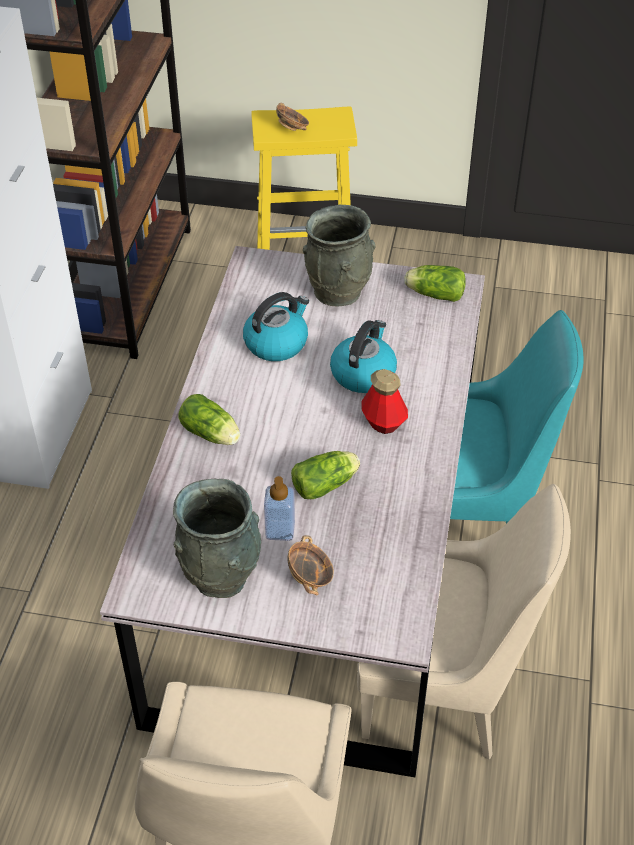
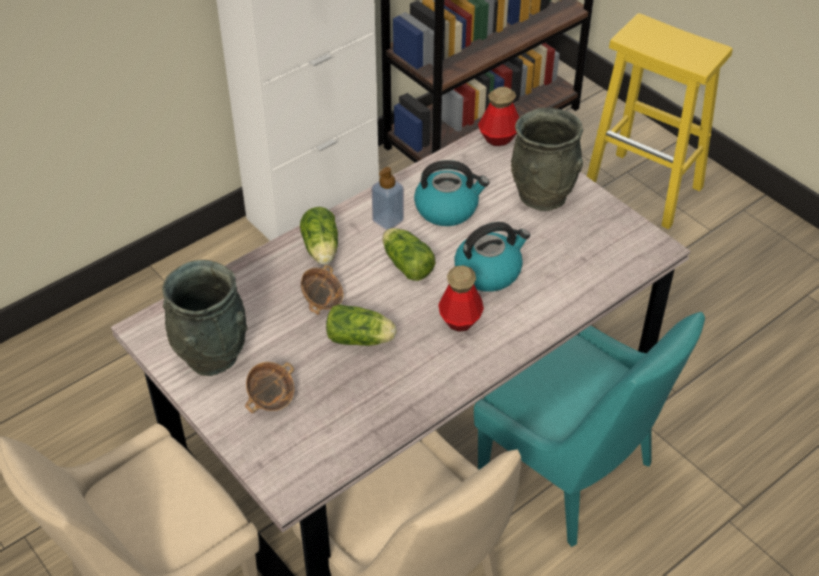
camera: 40 degrees right, 0 degrees up
(254, 265) = (499, 138): none -> bottle
(280, 530) = (289, 351): soap dispenser -> soap dispenser (388, 220)
(292, 128) = (657, 43): bowl -> bowl (323, 301)
(433, 294) = (623, 241): lettuce -> lettuce (406, 263)

